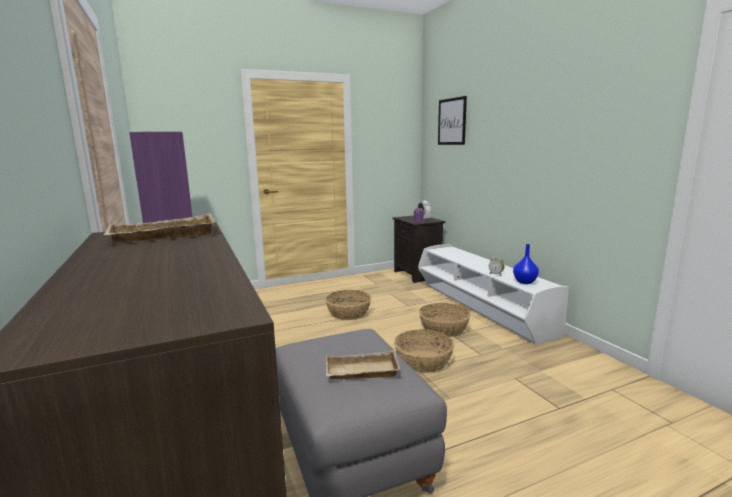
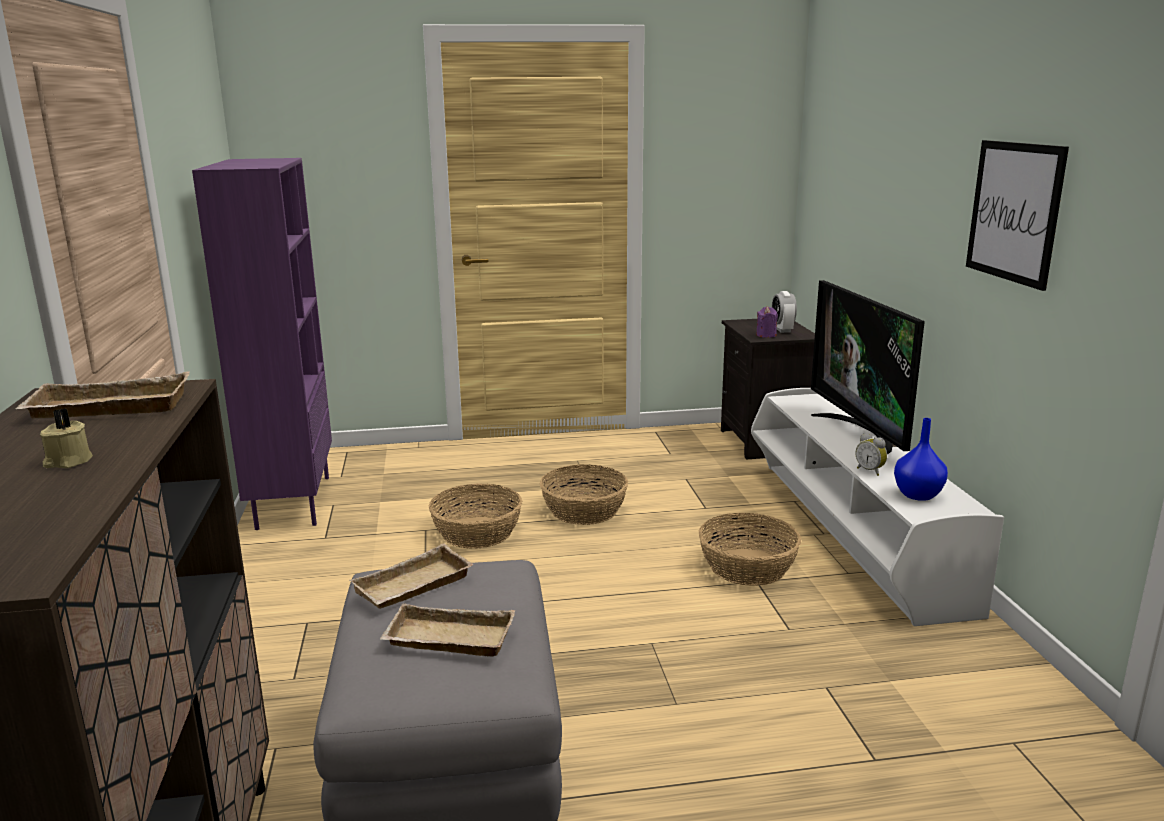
camera: 15 degrees right, 5 degrees up
(172, 258) = (67, 462): none -> beige candle
(320, 348) = (413, 587): none -> beige tray
(423, 361) = (669, 626): basket -> basket (477, 532)
(452, 121) = (848, 128): picture -> picture (1014, 212)
(479, 260) = (861, 434): none -> television

